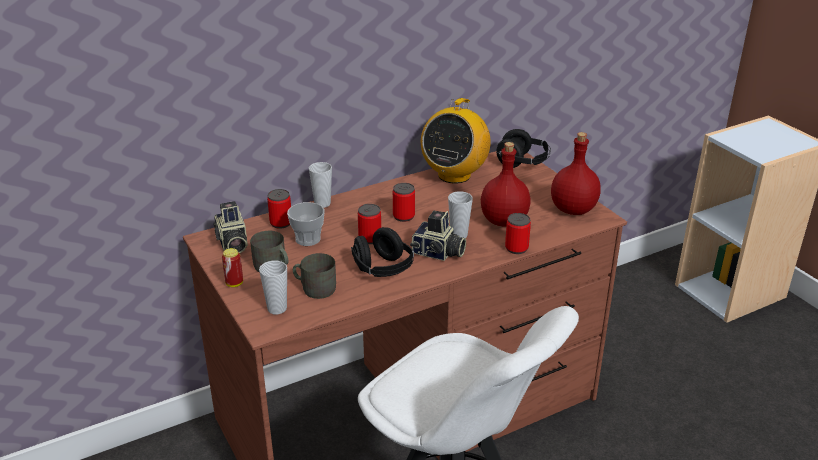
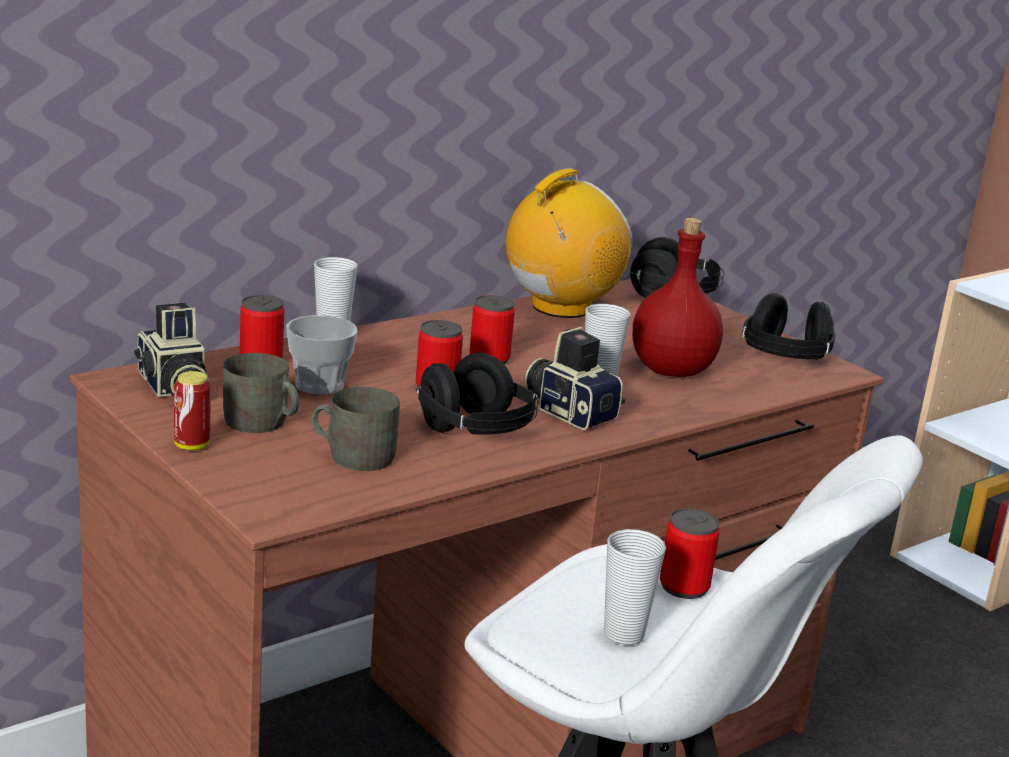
camera: 10 degrees left, 10 degrees down
(277, 308) = (287, 484): cup -> cup (623, 634)
(438, 253) = (570, 411): camera -> camera turned 150 degrees counterclockwise
(454, 175) = (560, 308): radio -> radio turned 150 degrees counterclockwise
(516, 248) = (708, 407): can -> can (684, 587)
(572, 210) = (784, 359): red bottle -> black headphones

